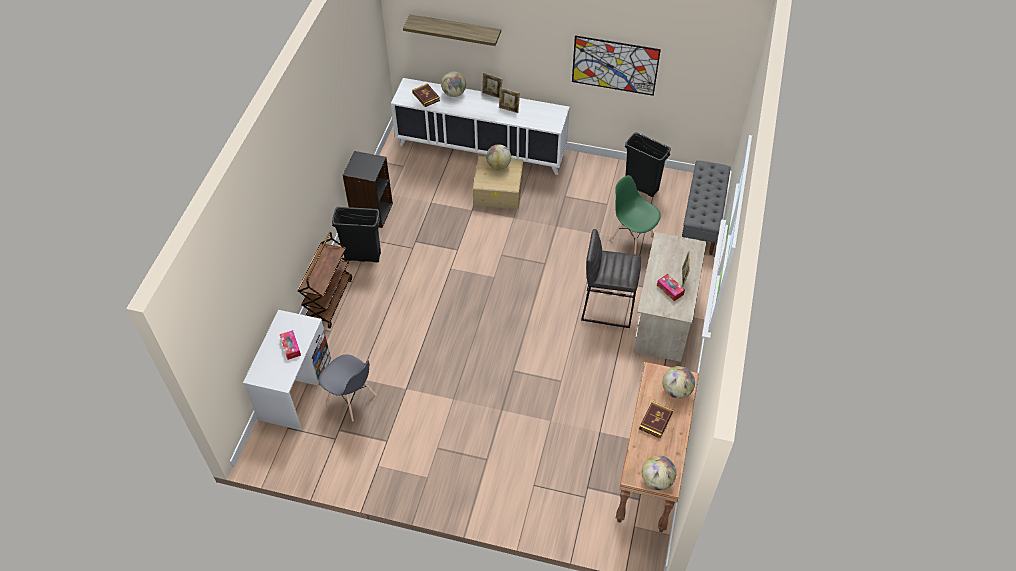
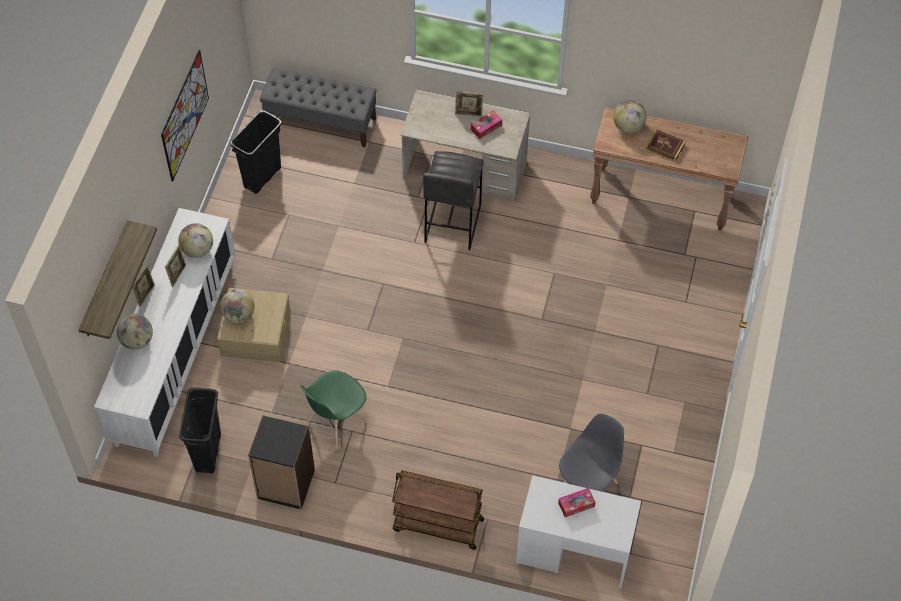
camera: 90 degrees left, 5 degrees up
(363, 256) = (364, 489): black trash can -> black trash can (208, 452)
(426, 96) = (139, 375): book -> none
(632, 239) = (347, 192): green chair -> green chair (336, 422)
(657, 480) = (731, 151): globe -> globe (198, 250)

